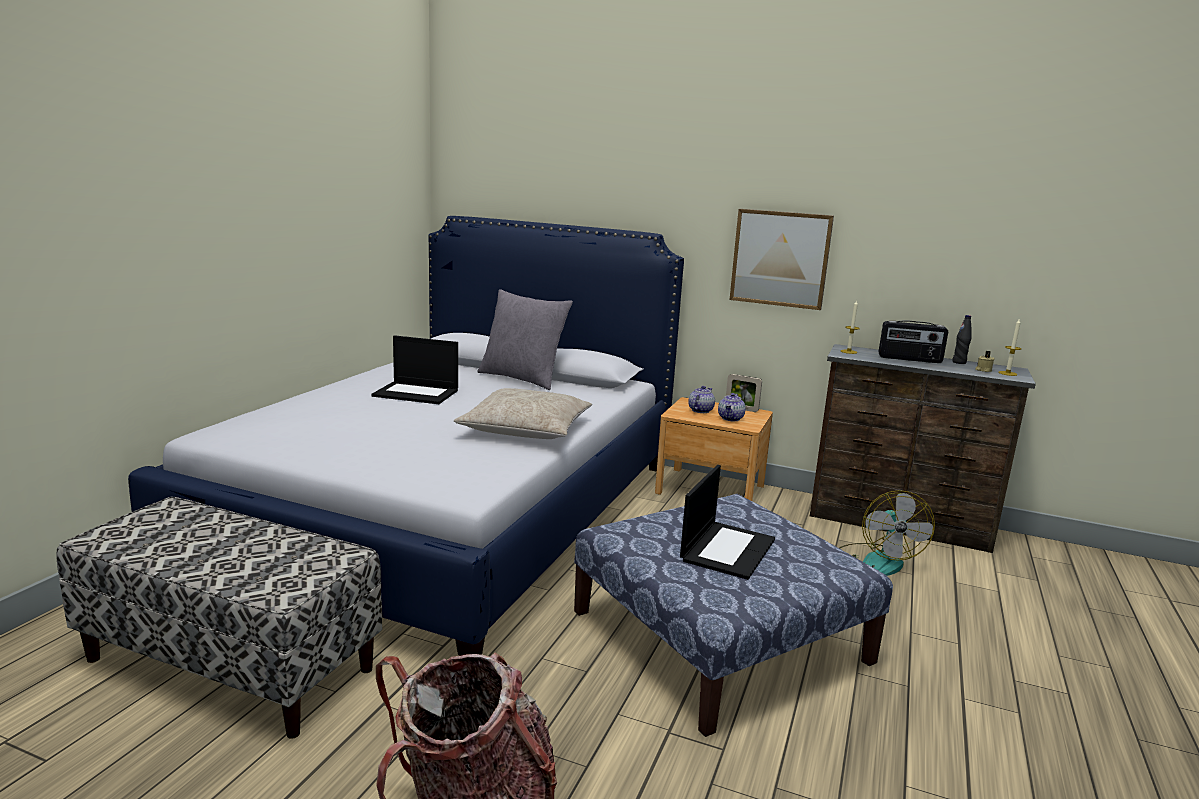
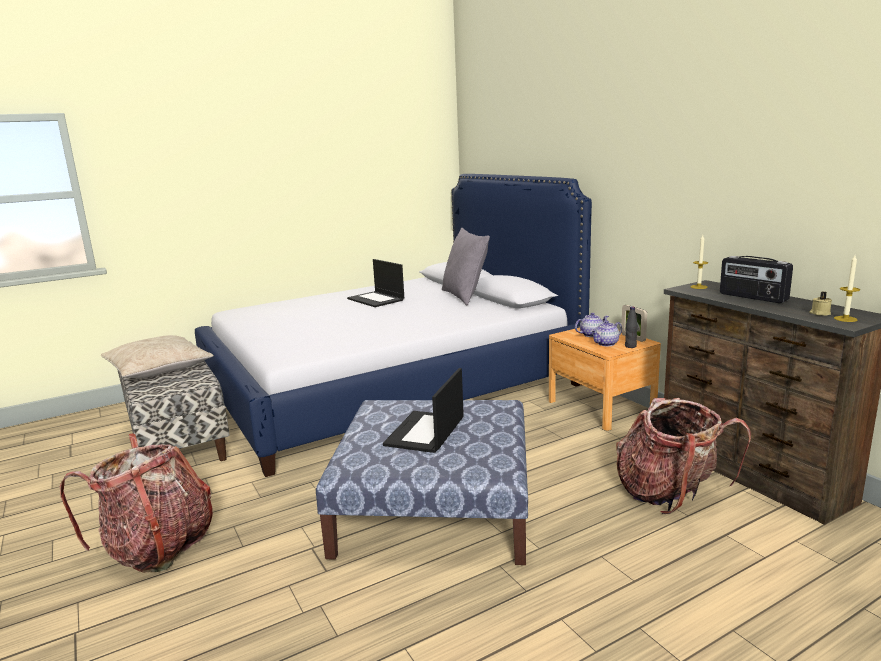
camera: 40 degrees right, 0 degrees up
(525, 429) = (395, 328): beige pillow -> beige pillow (158, 368)
(727, 549) = (425, 432): laptop -> laptop turned 135 degrees clockwise
(780, 258) = (663, 196): picture -> none
(878, 560) = (670, 495): fan -> backpack
(959, 362) = (810, 304): black bottle -> black bottle (630, 346)

